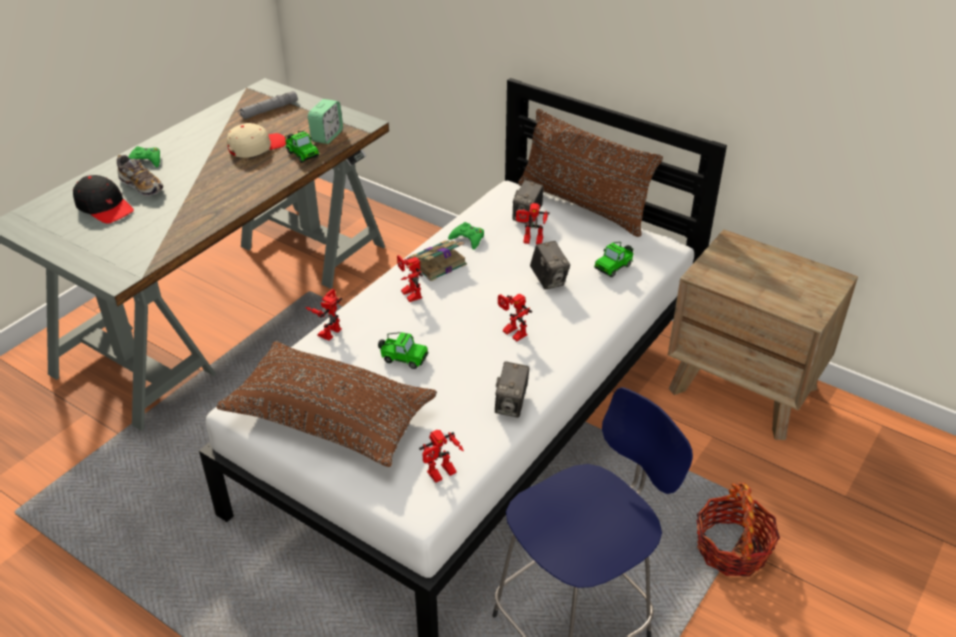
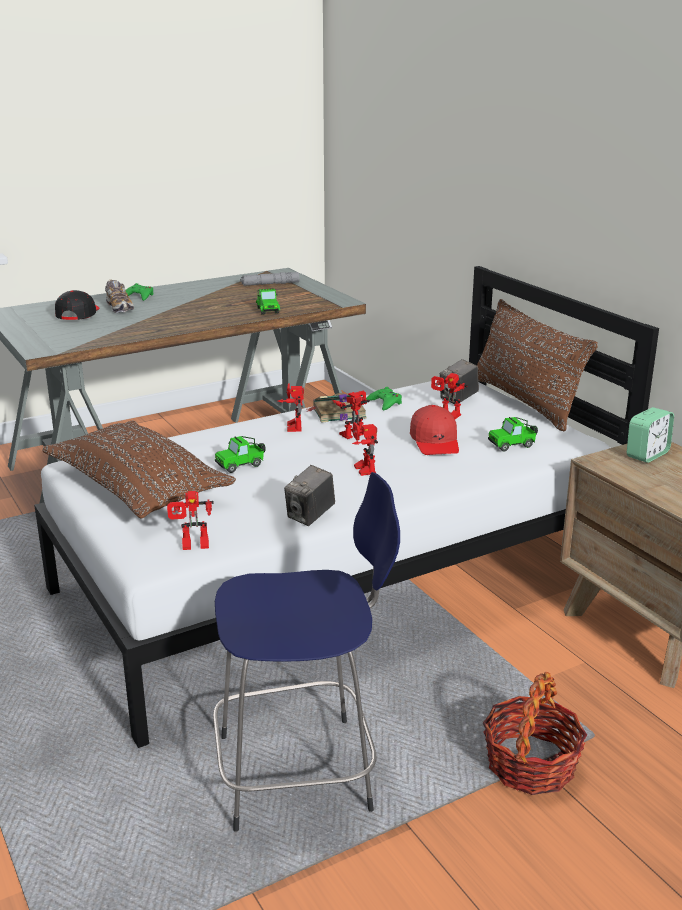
camera: 25 degrees right, 15 degrees down
(104, 207) = (78, 314): black cap -> black cap turned 150 degrees counterclockwise
(256, 147) = (235, 301): beige cap -> none
(327, 136) = (301, 304): alarm clock -> alarm clock (647, 454)
(328, 330) = (196, 434): toy robot -> toy robot (351, 433)
(402, 358) = (242, 465): toy car -> toy car turned 105 degrees clockwise
(549, 280) = (435, 441): camera -> red cap

